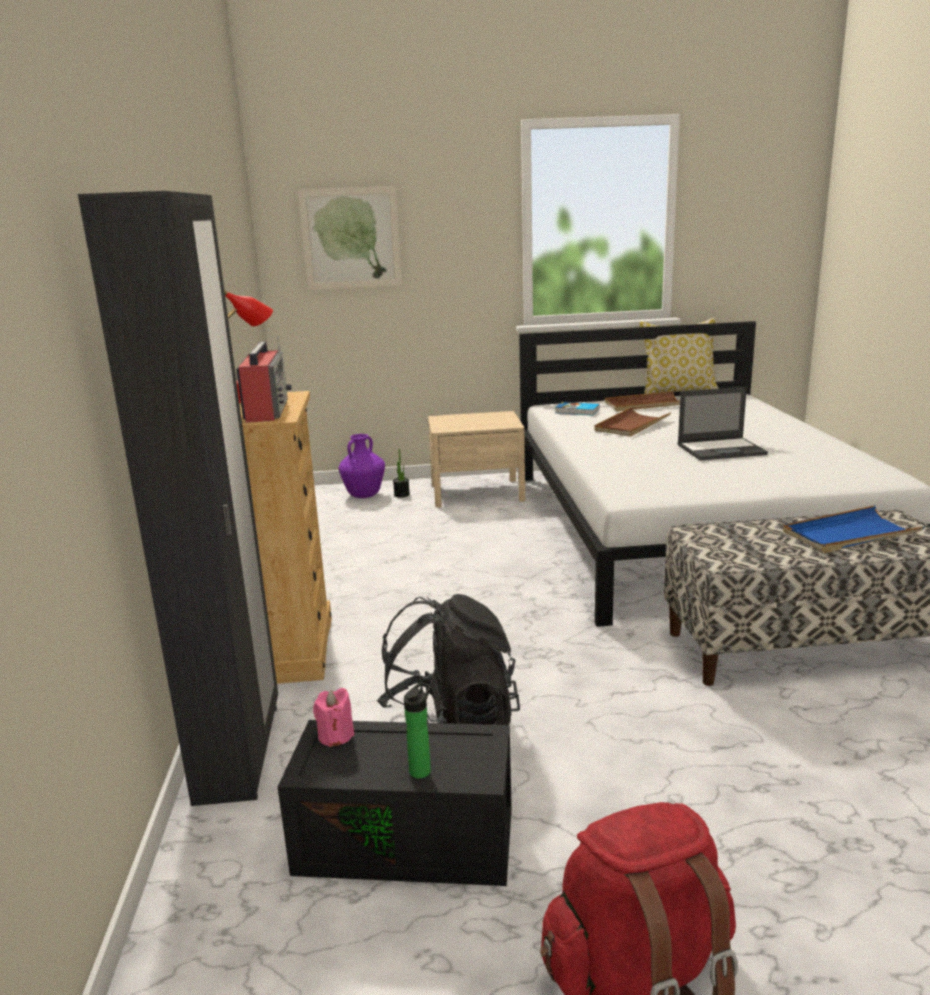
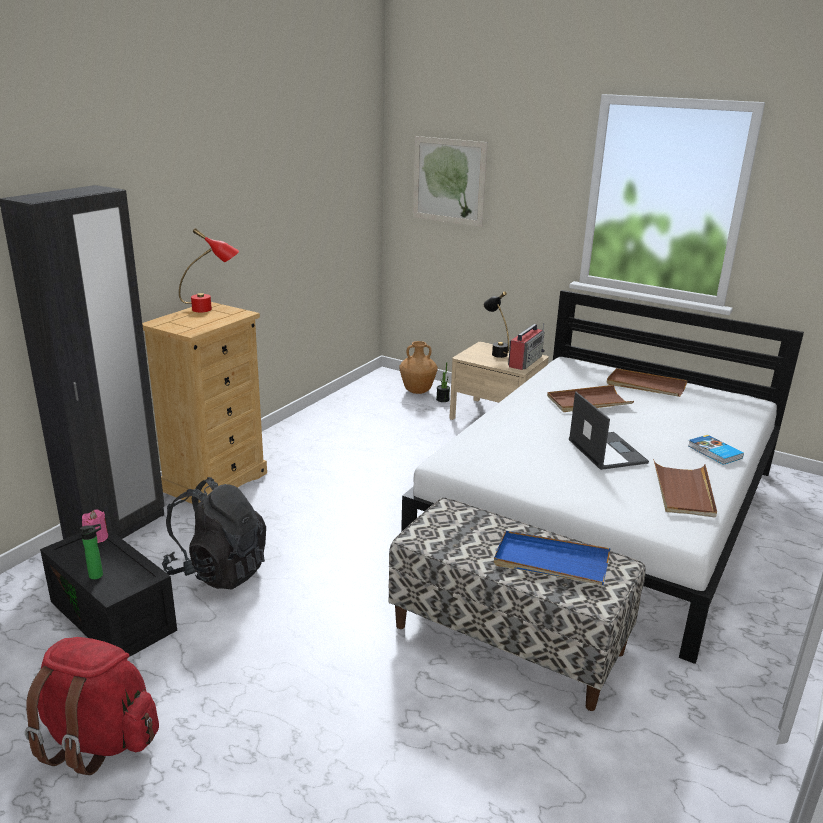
camera: 35 degrees right, 5 degrees up
(266, 410) = (201, 323): radio -> radio (525, 361)
(364, 496) = (418, 391): purple vase -> brown vase
(462, 419) = (496, 352): none -> black table lamp
(577, 411) = (576, 374): book -> book (714, 452)
(678, 393) = (706, 383): pillow -> none
(722, 449) = (606, 451): laptop -> laptop turned 135 degrees counterclockwise
(829, 455) = (683, 491): none -> brown tray

